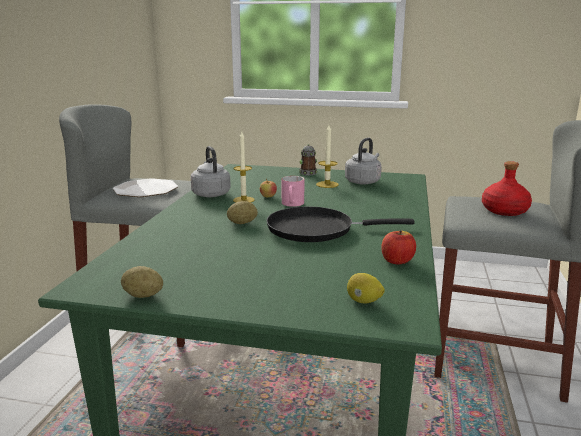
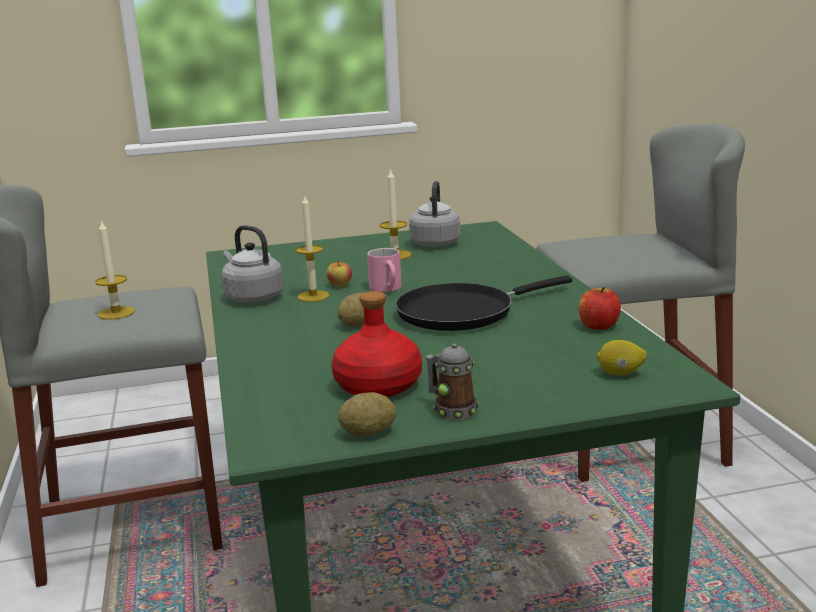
camera: 25 degrees left, 0 degrees up
(146, 189) = (116, 313): plate -> candle
(307, 172) = (344, 244): mug -> mug (451, 410)
(504, 211) = (624, 249): red bottle -> red bottle (377, 386)

